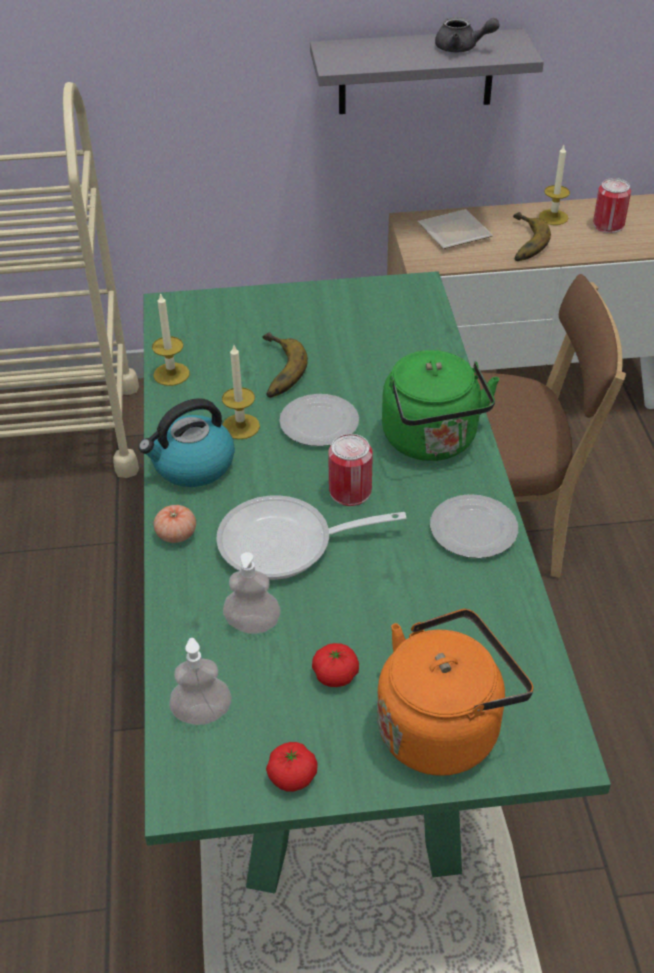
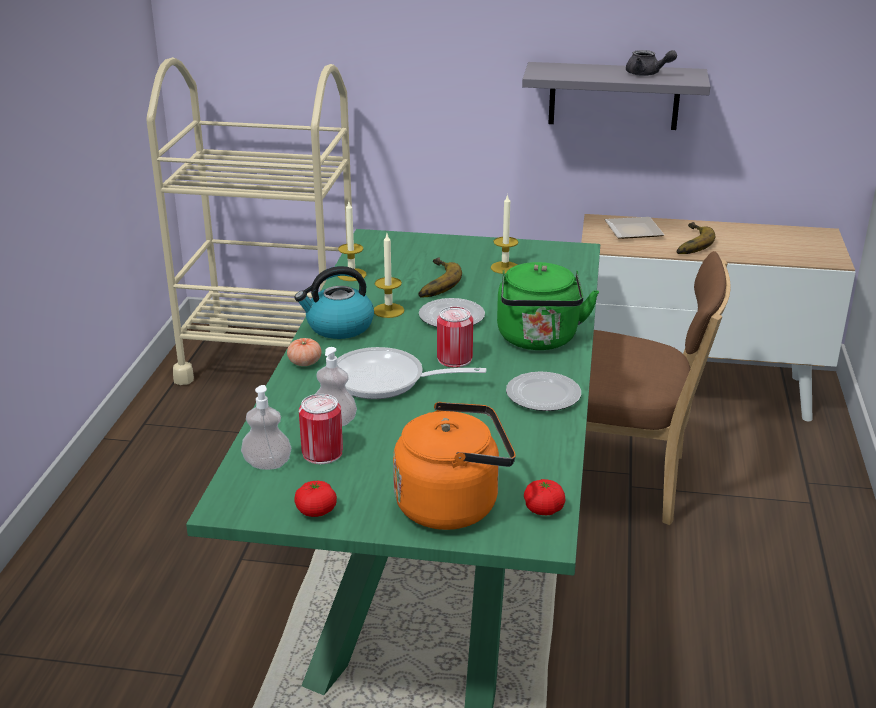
camera: 15 degrees right, 15 degrees down
(335, 675) = (383, 460): tomato -> tomato (543, 509)
(553, 217) = (725, 231): candle -> candle (505, 267)
(608, 225) = (772, 241): can -> can (322, 453)

